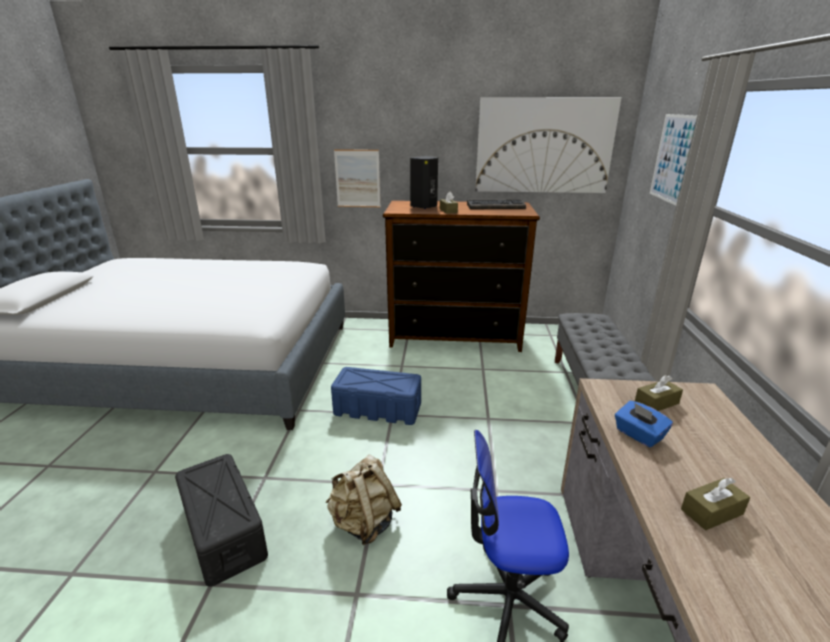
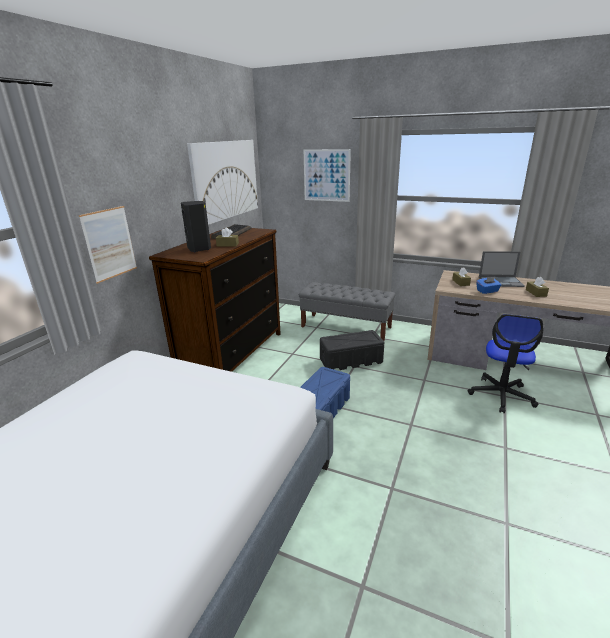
camera: 70 degrees left, 0 degrees up
(223, 530) = (453, 517): black storage box -> black storage box (350, 361)
(364, 523) = (448, 436): beige backpack -> none
(732, 457) = (501, 282): none -> laptop

